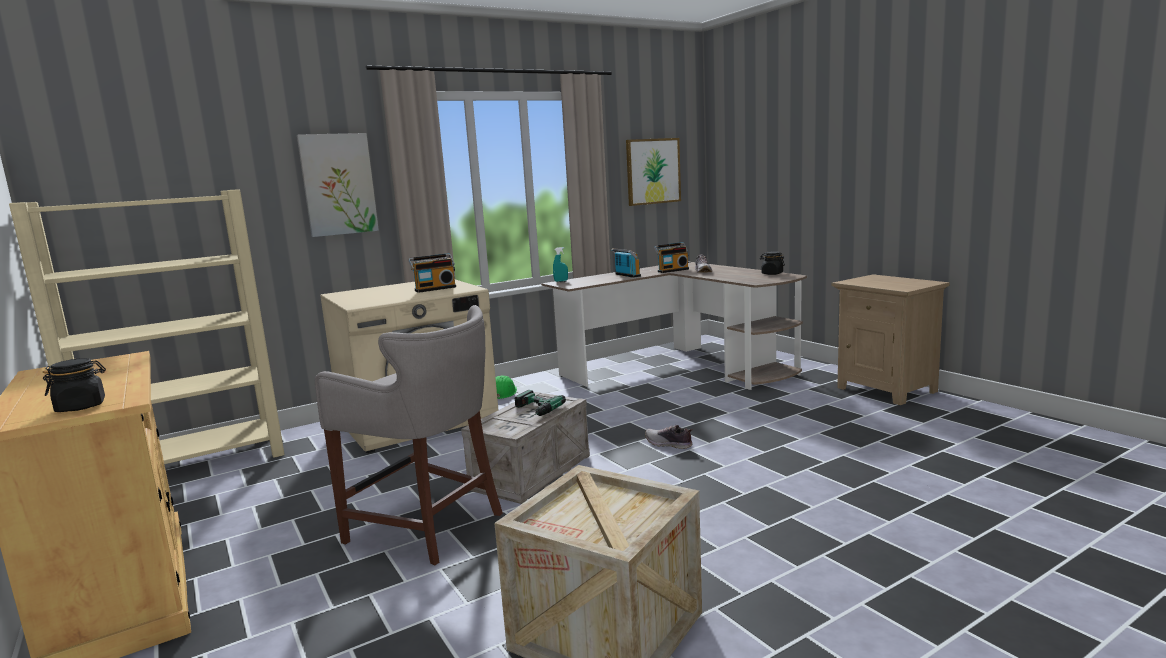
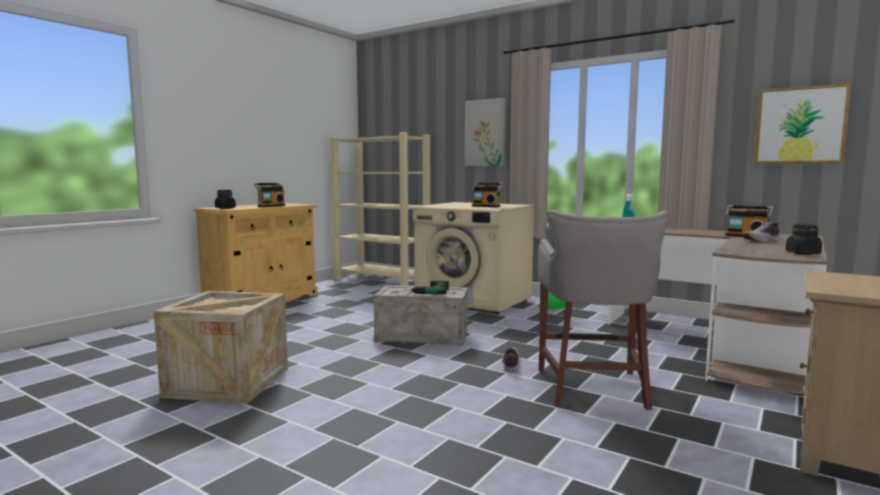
camera: 65 degrees right, 5 degrees down
(430, 527) = (335, 329): grey stool -> grey stool (593, 389)
(626, 275) = (688, 231): radio -> radio (270, 206)

